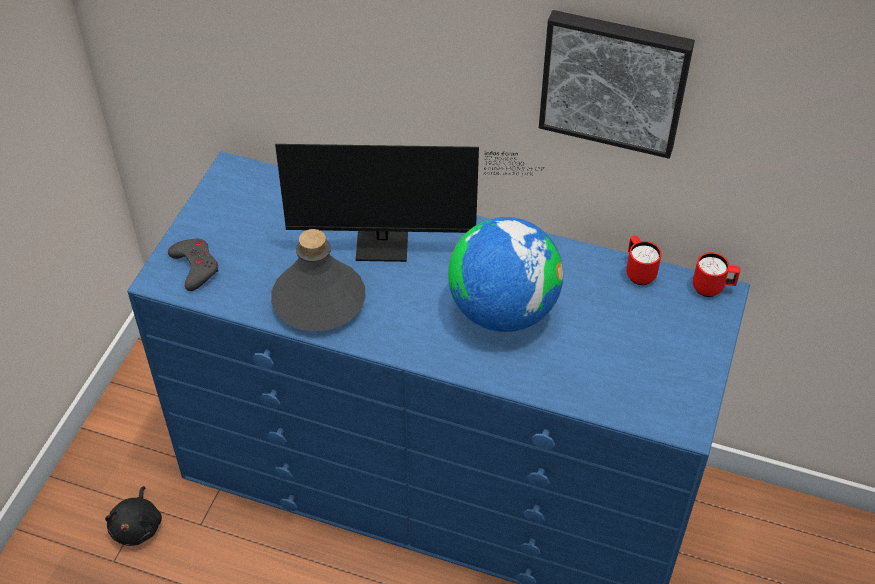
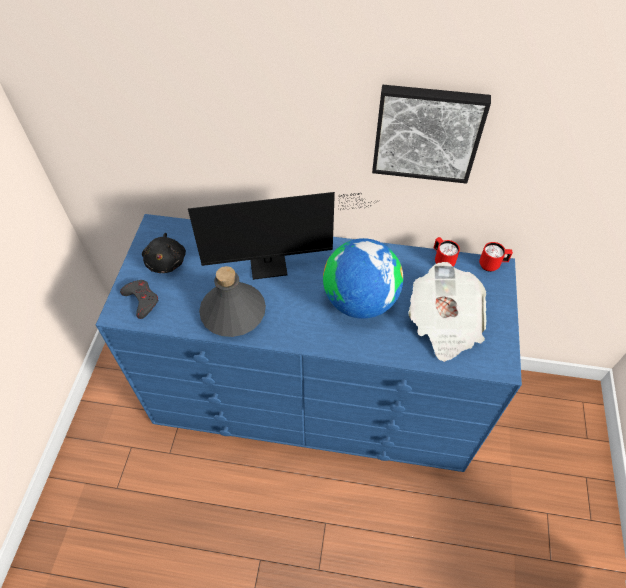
camera: 10 degrees left, 5 degrees up
(137, 526) = (129, 461): black plush toy -> black plush toy (167, 261)
(617, 359) = (444, 324): none -> newspaper

